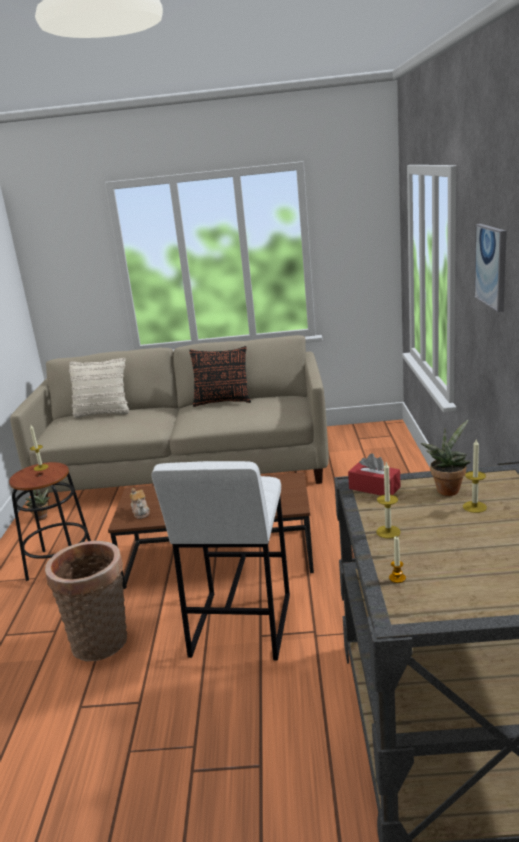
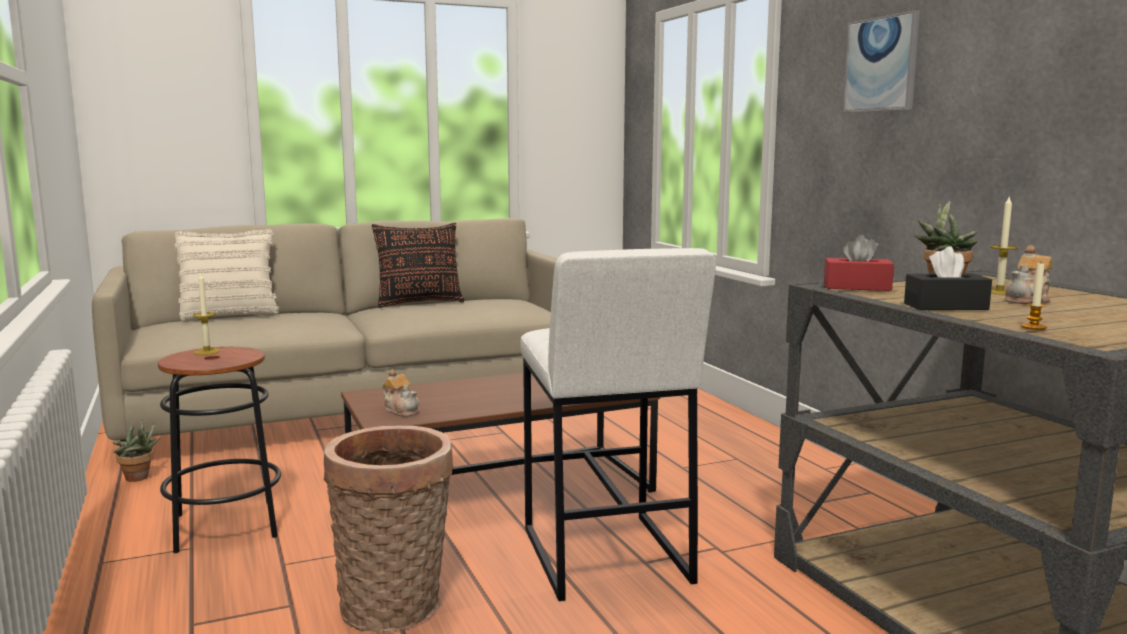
camera: 25 degrees left, 10 degrees down
(388, 532) = (945, 306): candle -> black tissue box
(472, 526) = (1028, 300): none -> teapot

